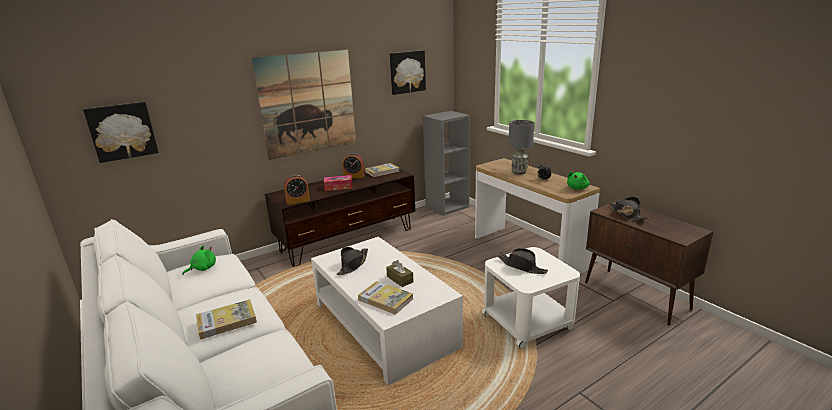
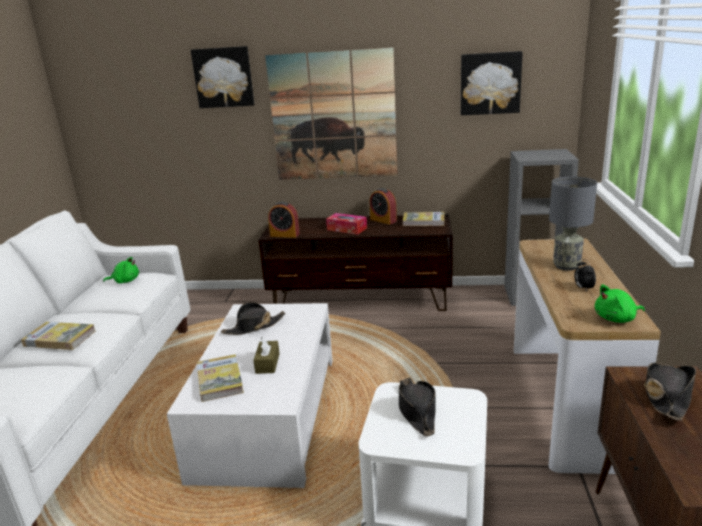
camera: 40 degrees right, 0 degrees up
(122, 131) = (135, 127): picture -> picture (223, 77)

